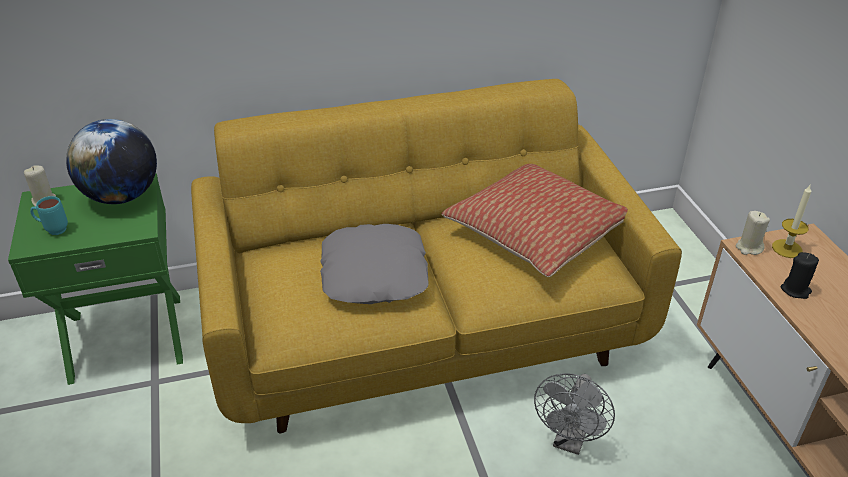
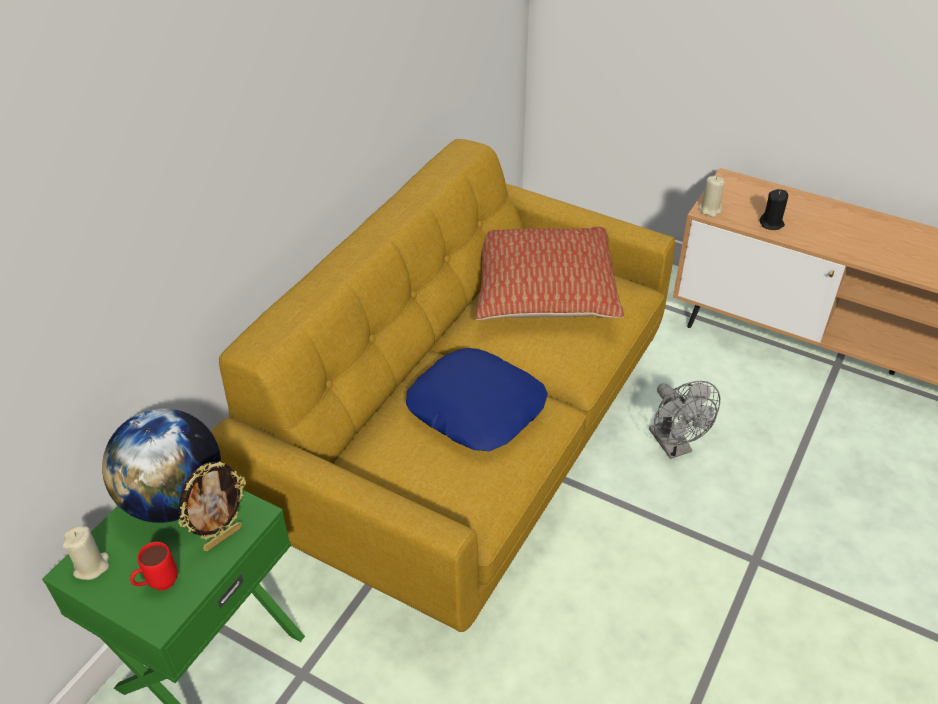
camera: 45 degrees left, 5 degrees up
(53, 230) = (158, 585): turquoise mug -> red mug
(111, 229) = (222, 537): none -> picture frame
(375, 274) = (477, 408): grey pillow -> blue pillow
(787, 248) = (730, 196): candle -> none

